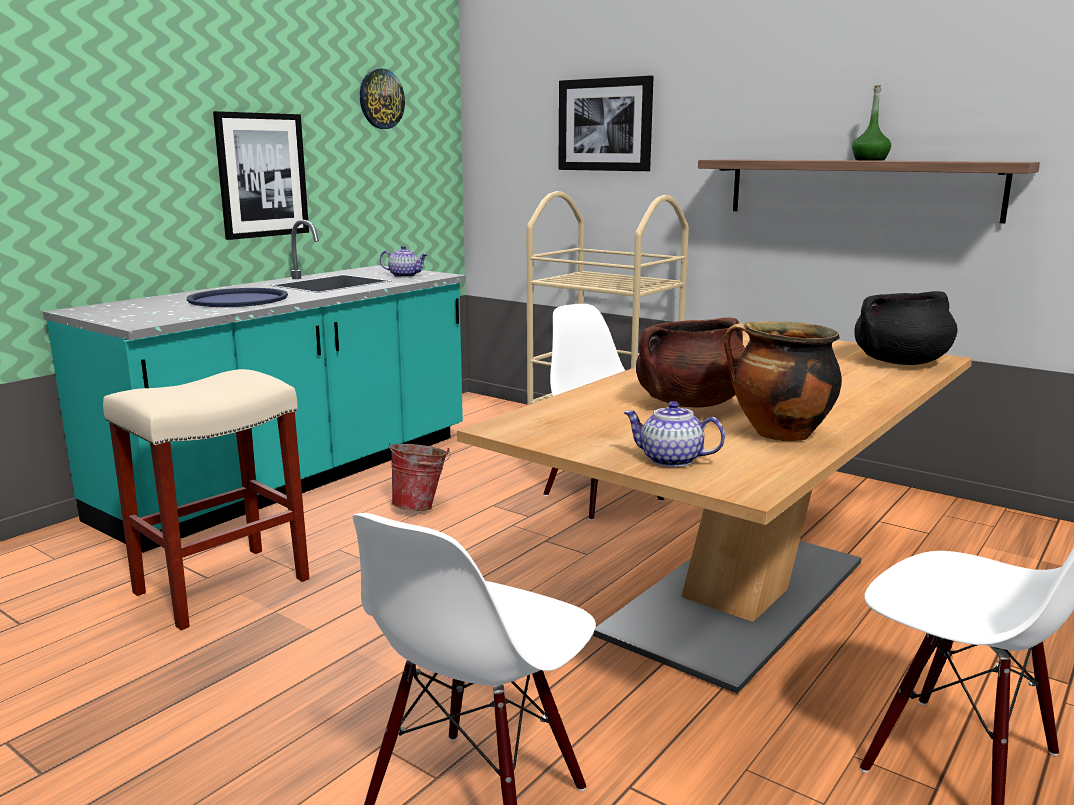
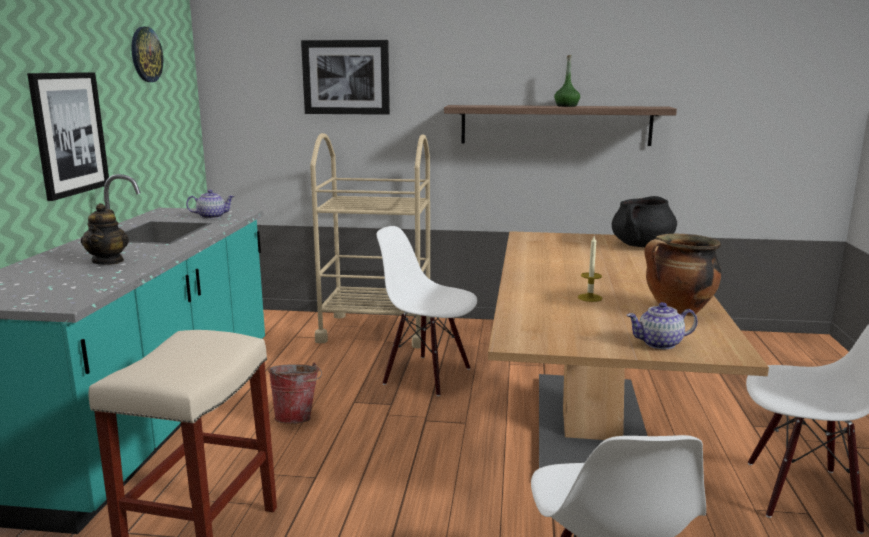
camera: 30 degrees left, 0 degrees up
(238, 299) = (108, 261): blue tray -> teapot
(690, 403) = (590, 298): brown cooking pot -> candle

